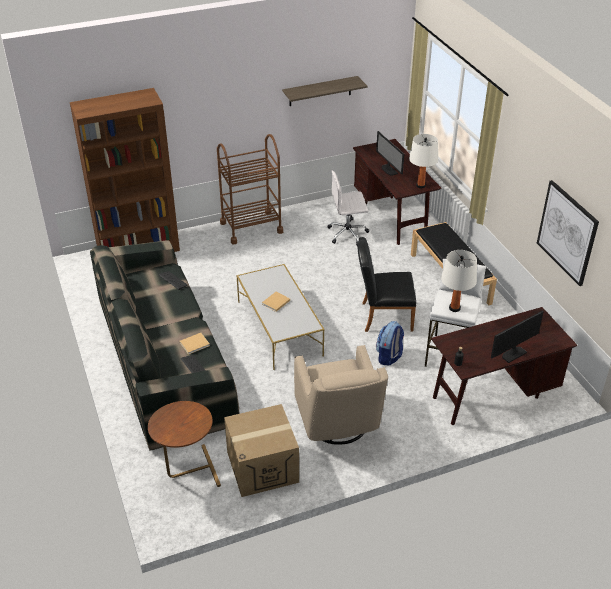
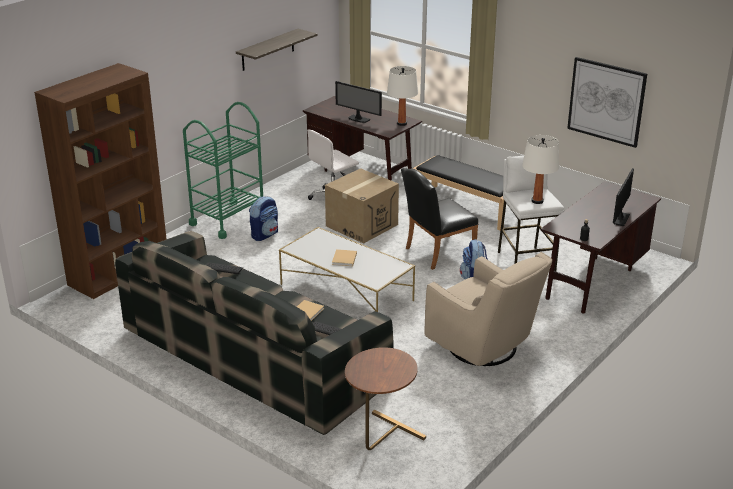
camera: 30 degrees left, 10 degrees down
(251, 227) = (228, 220): brown cart -> green cart
(262, 467) = (450, 407): cardboard box -> cardboard box (362, 225)
(266, 251) = (265, 234): none -> backpack

